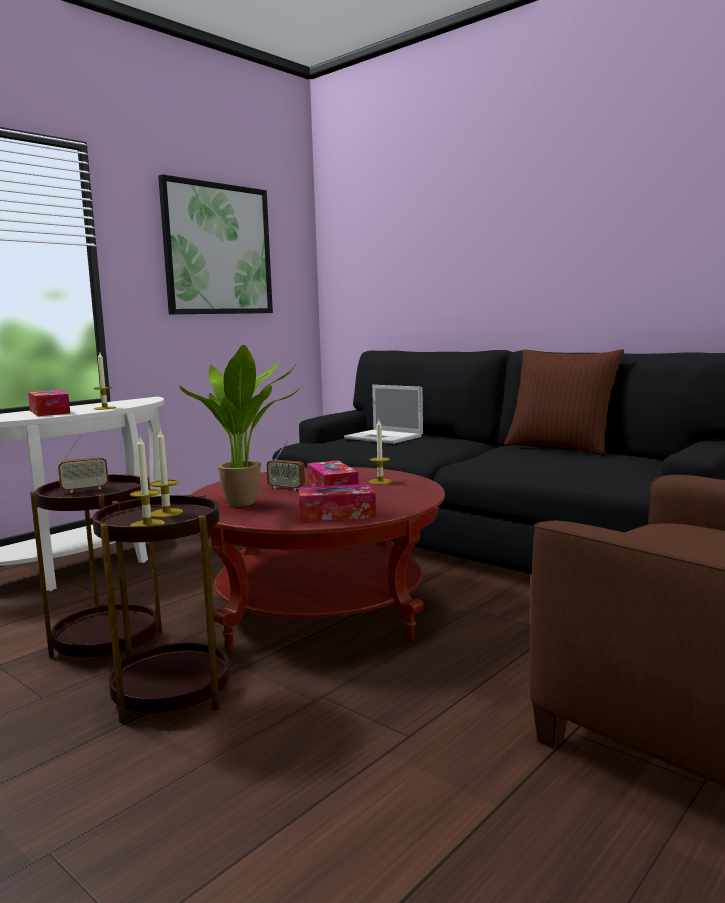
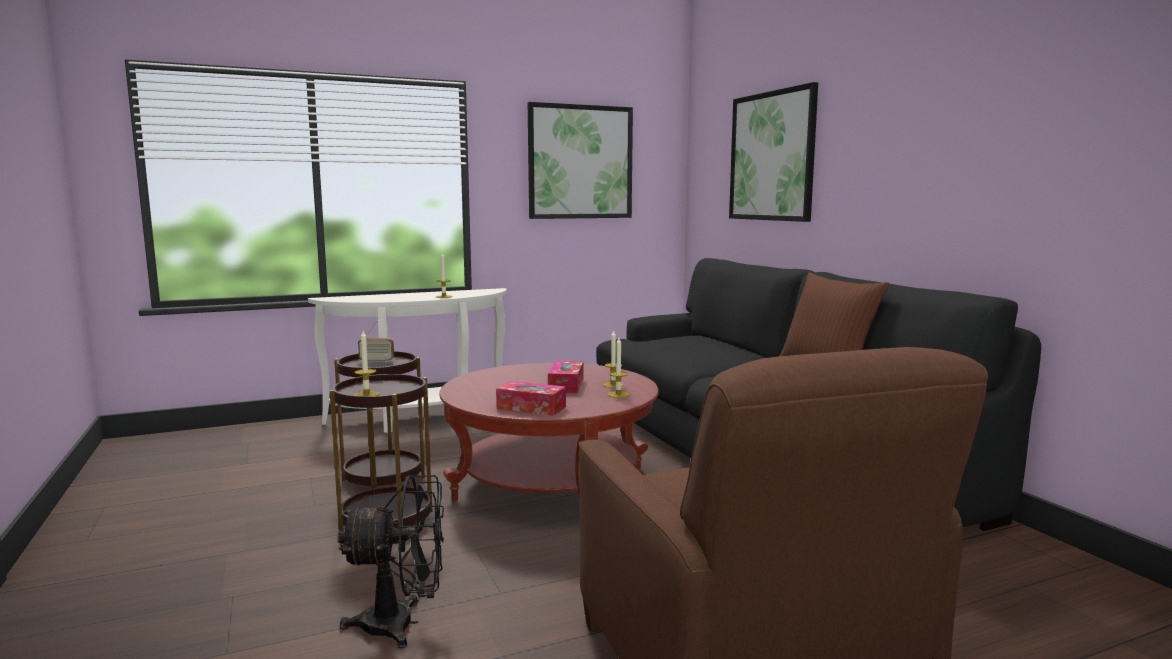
camera: 25 degrees right, 0 degrees up
(49, 412) = (404, 296): tissue box -> none
(166, 513) = (392, 388): candle -> candle (618, 394)
(247, 503) = (486, 388): potted plant -> none
(286, 488) = (534, 380): radio -> none
(338, 809) = (402, 624): none -> black fan
(385, 437) = (686, 343): laptop -> none
(436, 241) = (772, 156): none -> picture

